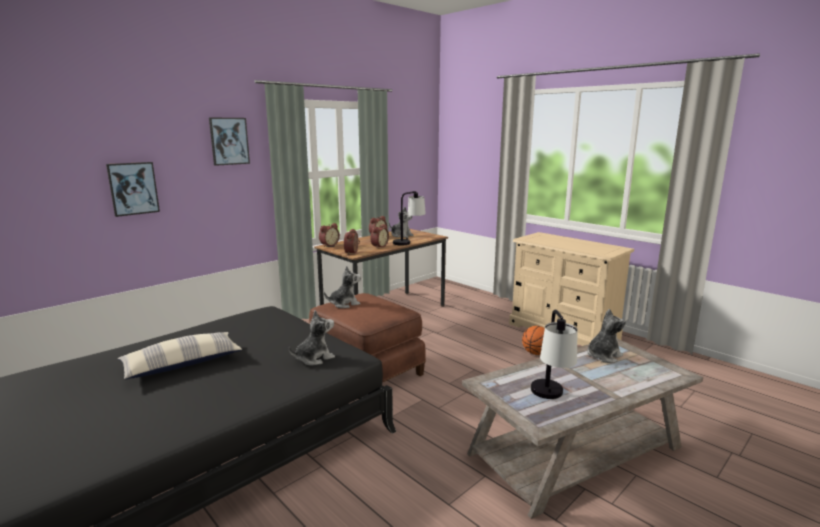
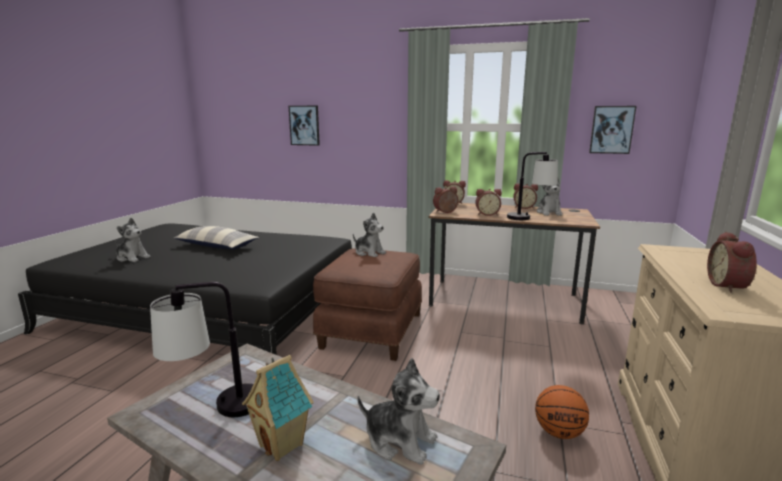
camera: 60 degrees right, 0 degrees up
(229, 141) = (378, 89): picture -> picture (611, 129)
(314, 358) = (252, 274): plush toy -> plush toy (132, 258)
(581, 246) = (729, 286): none -> alarm clock
(595, 384) = (282, 444): none -> toy house

